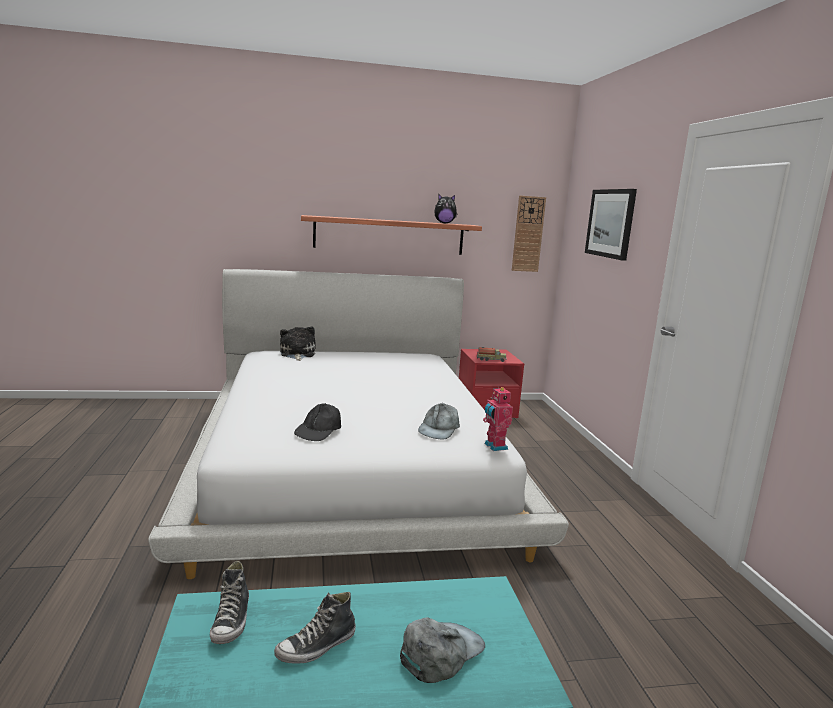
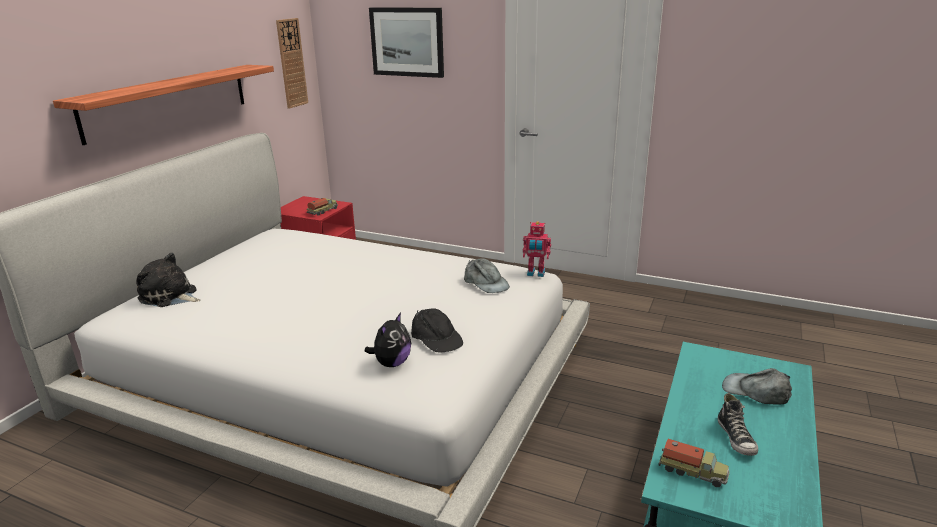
camera: 55 degrees left, 10 degrees up
(231, 621) = (693, 472): shoe -> toy truck
(440, 652) = (756, 391): grey cap -> grey cap turned 45 degrees counterclockwise
(444, 223) = (231, 70): plush toy -> plush toy (391, 363)

